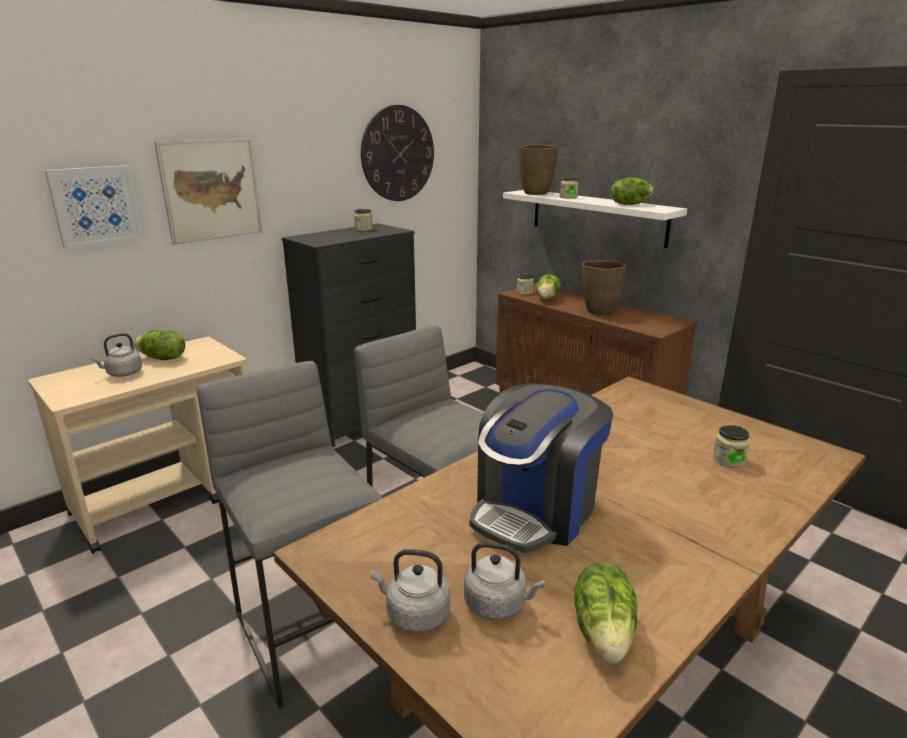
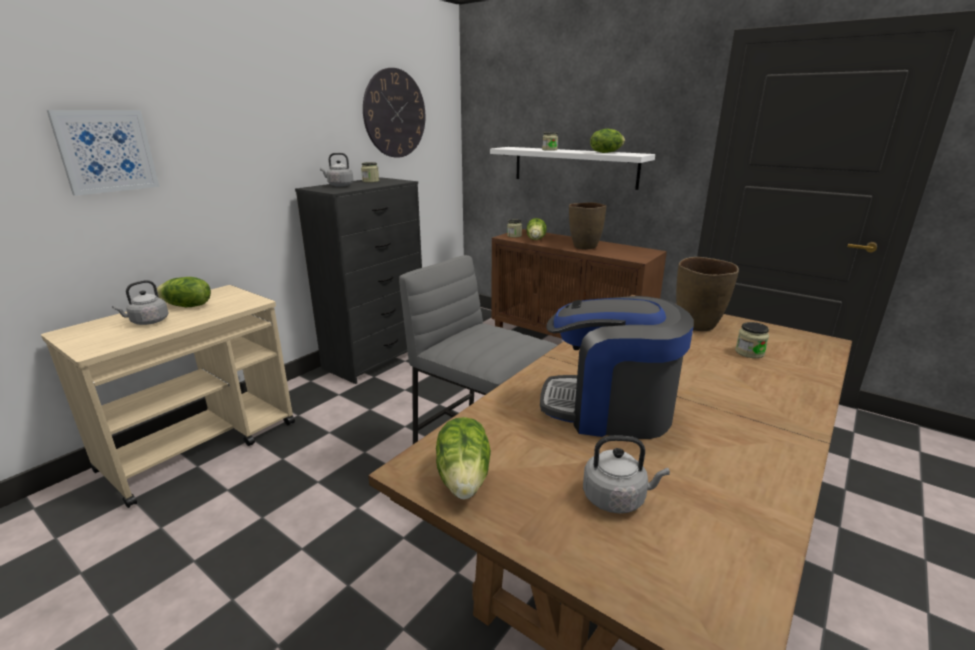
camera: 10 degrees left, 0 degrees up
(212, 190) = (225, 140): picture -> none
(311, 632) = (377, 556): grey stool -> none
(414, 615) = (540, 519): grey kettle -> grey kettle (339, 185)
(535, 510) = (609, 409): coffee machine -> coffee machine turned 75 degrees clockwise
(536, 193) = (519, 148): brown vase -> brown vase (698, 325)
(604, 632) = (728, 512): lettuce -> lettuce (465, 478)

